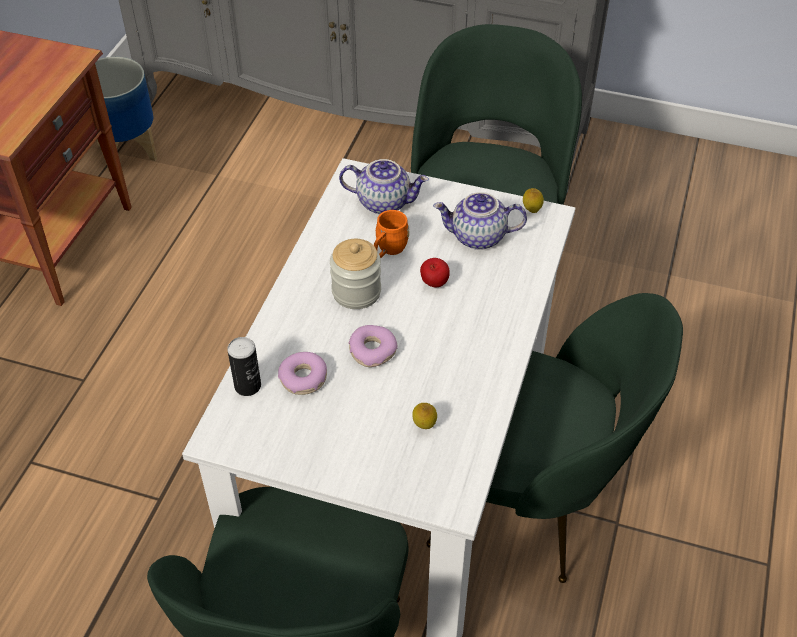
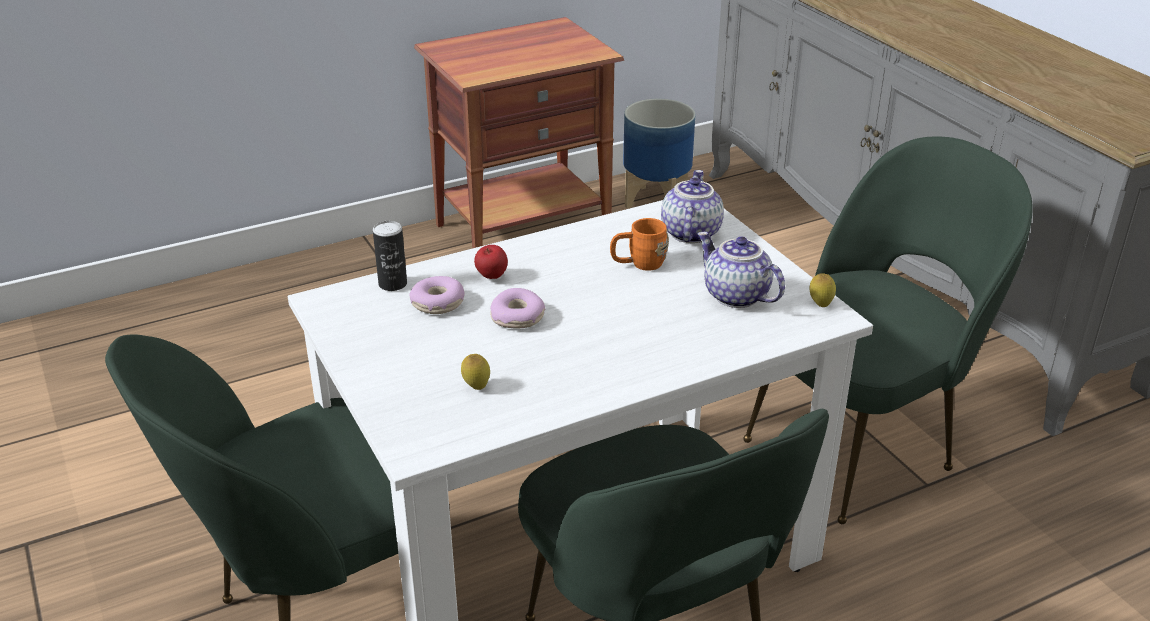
camera: 45 degrees right, 15 degrees down
(356, 292) = (568, 275): jar -> none
(384, 202) = (689, 233): teapot -> teapot turned 135 degrees counterclockwise
(434, 284) = (641, 305): apple -> apple (491, 277)

